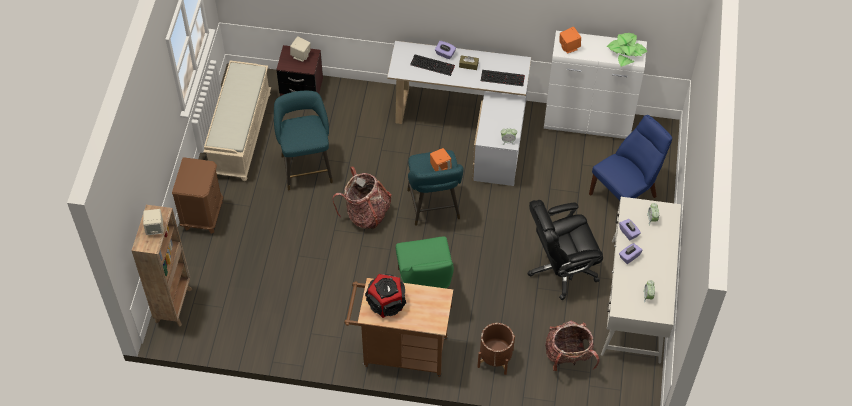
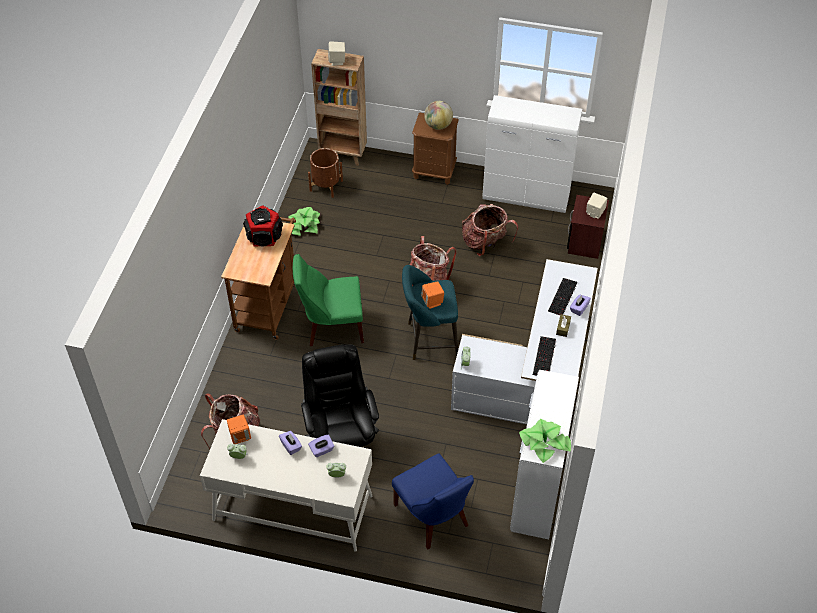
camera: 95 degrees right, 5 degrees down
(194, 173) = (438, 125): none -> globe
(240, 133) = (526, 197): beige bench -> white cabinet
(286, 331) = (304, 225): none -> potted plant
(306, 166) = (485, 243): turquoise stool -> backpack
(495, 358) = (247, 376): brown planter -> brown planter (326, 186)
(569, 47) = (552, 386): orange speaker -> orange speaker (240, 436)

